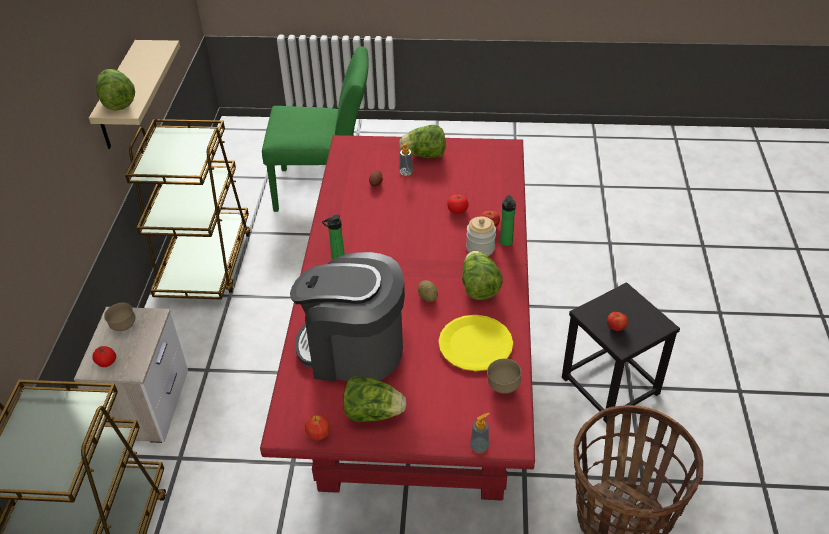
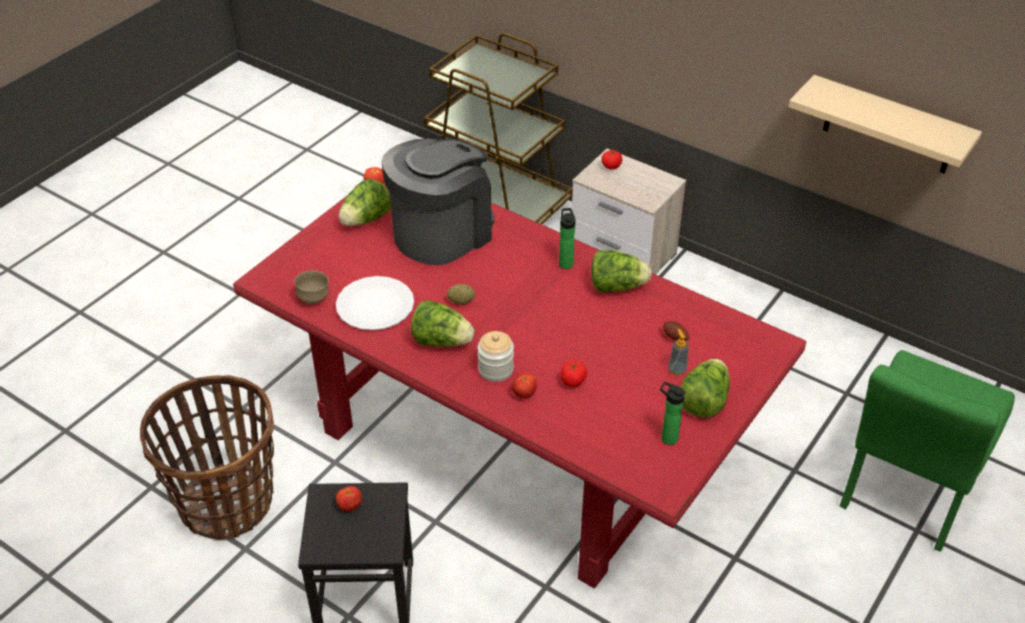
camera: 120 degrees right, 0 degrees up
(117, 102) = (832, 94): lettuce -> lettuce (616, 286)
(123, 327) = (649, 183): brown bowl -> none
(205, 263) = (807, 341): brown cart -> none
(475, 344) = (375, 305): yellow plate -> white plate
(479, 447) = (276, 260): soap dispenser -> none
(506, 243) = (485, 393): bottle -> bottle (666, 438)

